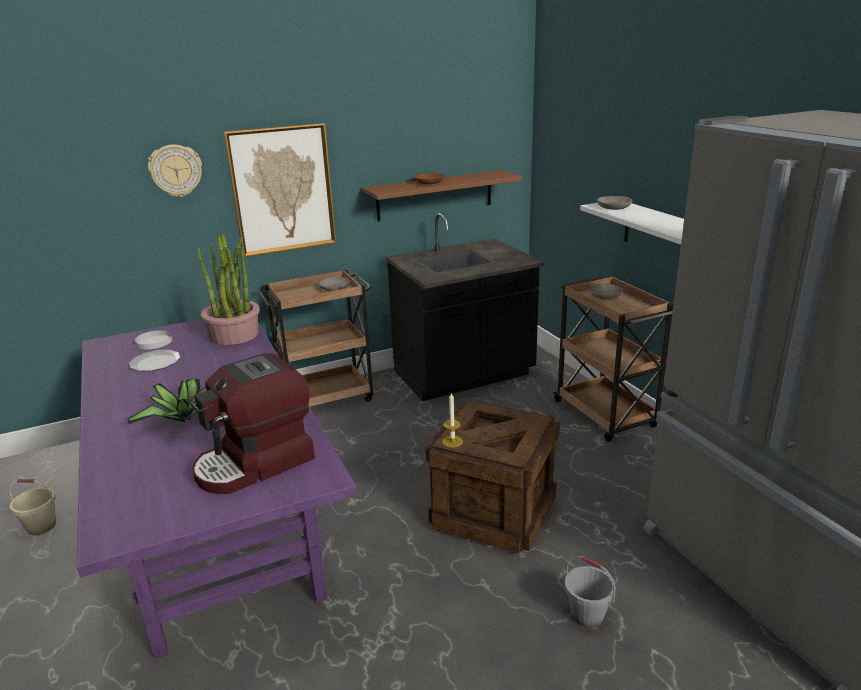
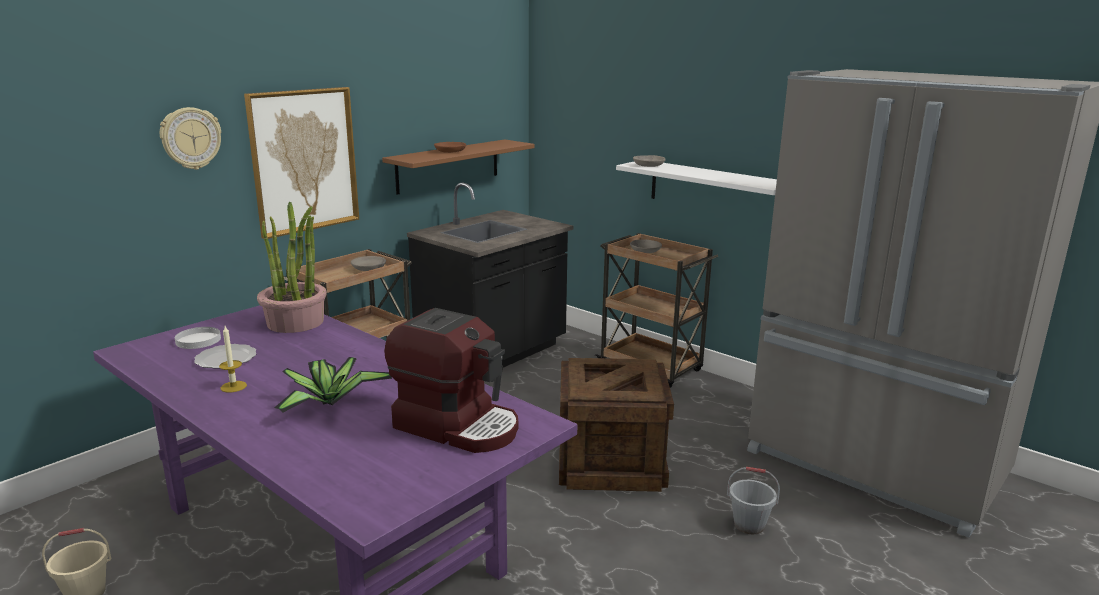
camera: 25 degrees left, 5 degrees down
(256, 464) = (458, 425): coffee machine -> coffee machine turned 90 degrees counterclockwise
(452, 441) = (585, 392): candle -> candle (233, 386)

